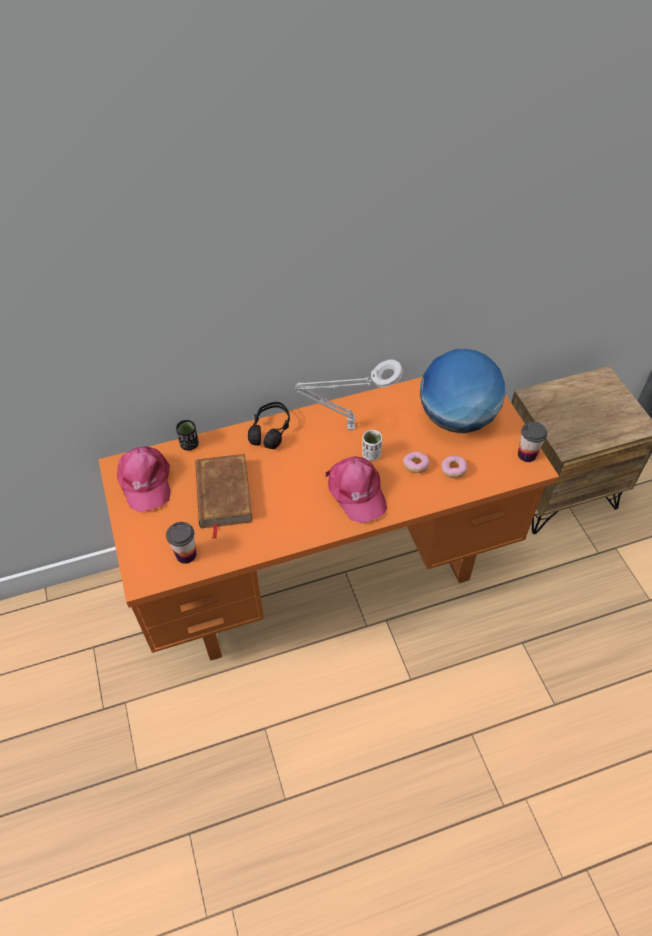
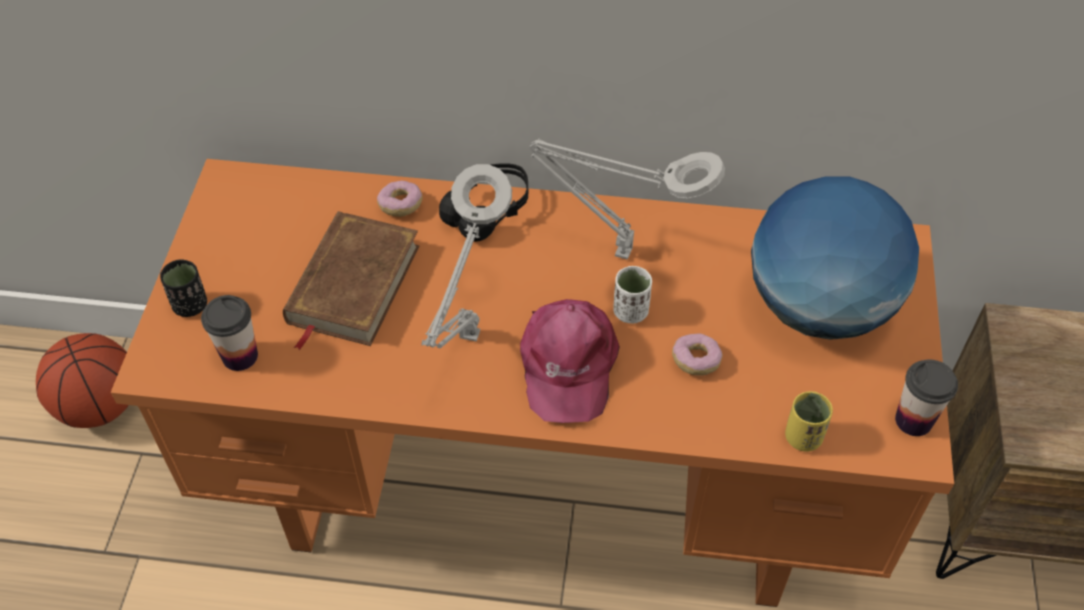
camera: 25 degrees right, 0 degrees up
(52, 632) = (100, 406): none -> basketball
(145, 481) = (251, 218): pink cap -> none
(189, 444) = (351, 186): black cup -> black cup (190, 305)
(300, 500) = (468, 341): none -> grey table lamp
(453, 470) = (759, 395): donut -> donut (400, 205)
(484, 482) = (803, 437): none -> yellow cup

